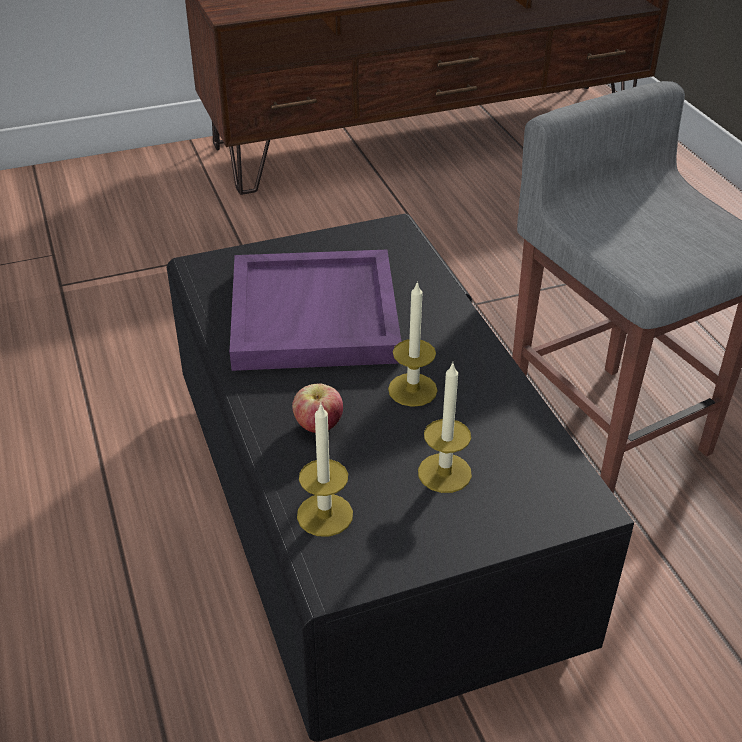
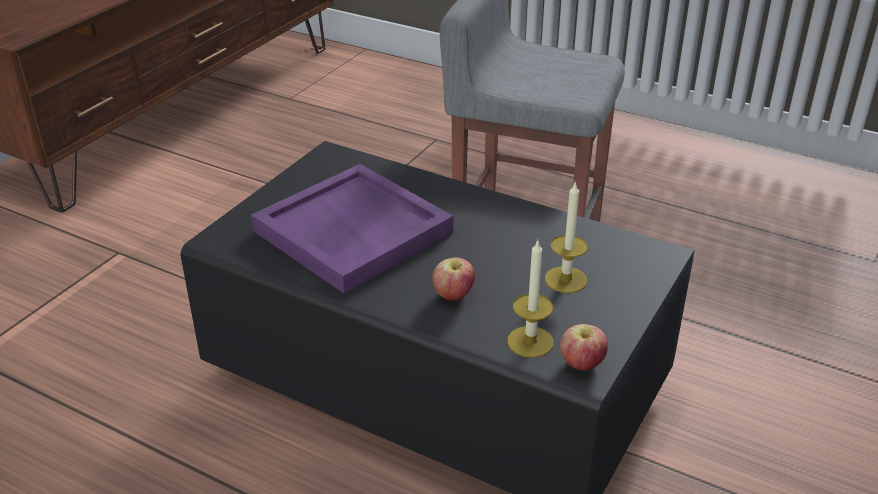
camera: 40 degrees left, 5 degrees down
(341, 569) = (581, 364): none -> apple
(412, 390) = (482, 244): candle -> none

